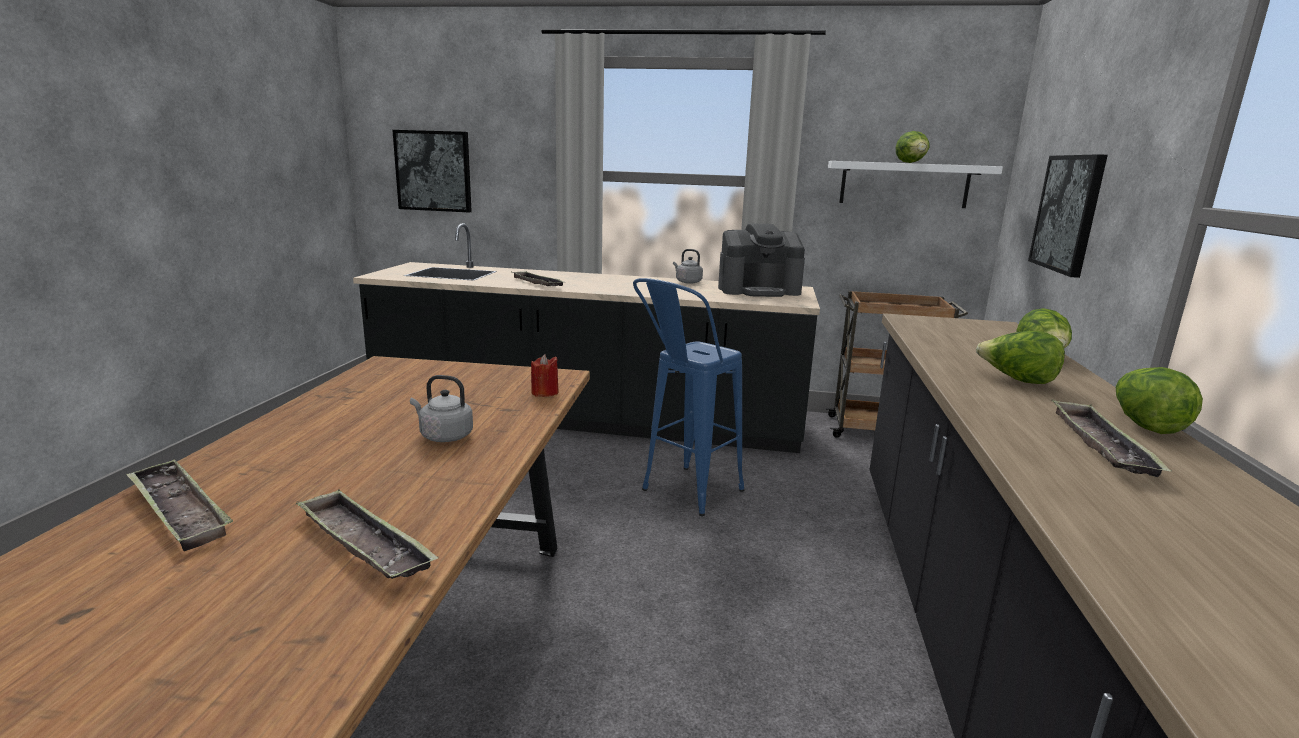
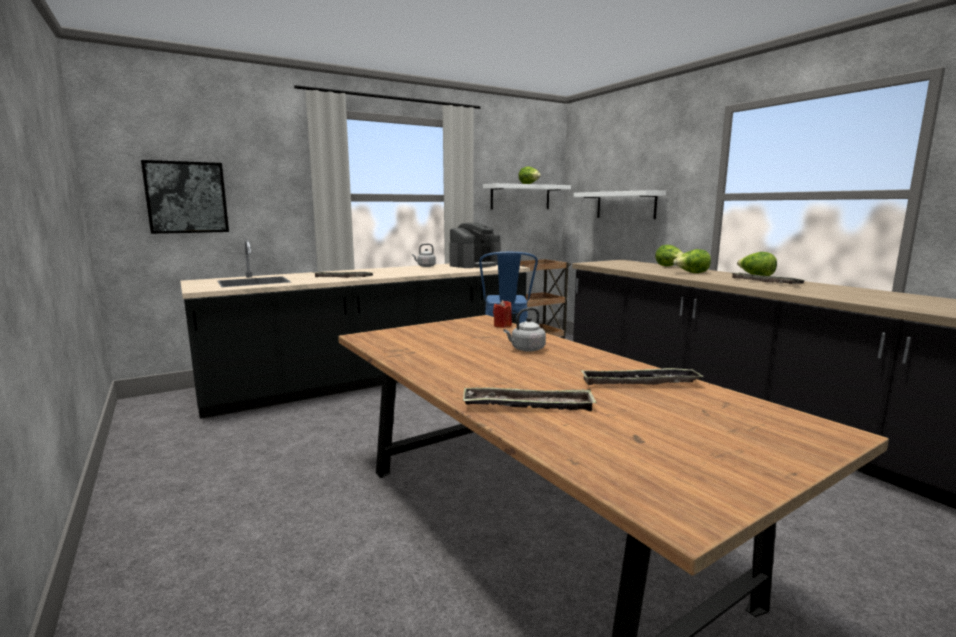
camera: 40 degrees left, 5 degrees down
(1068, 213) = (625, 205): picture -> white shelf

